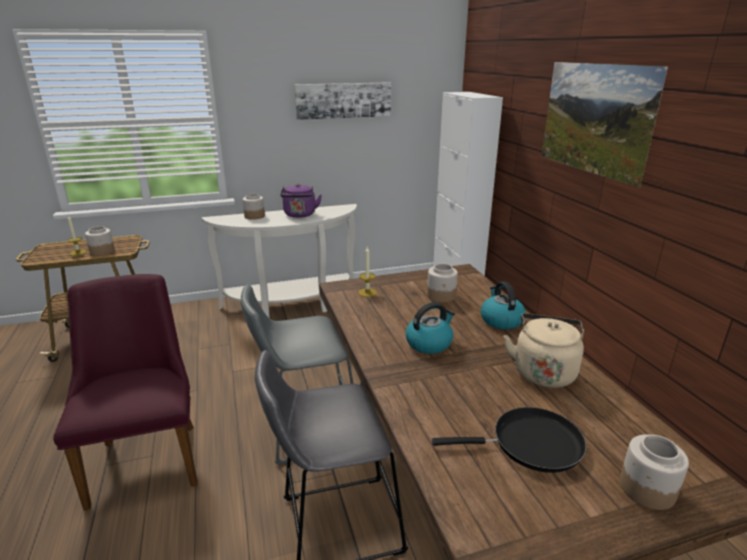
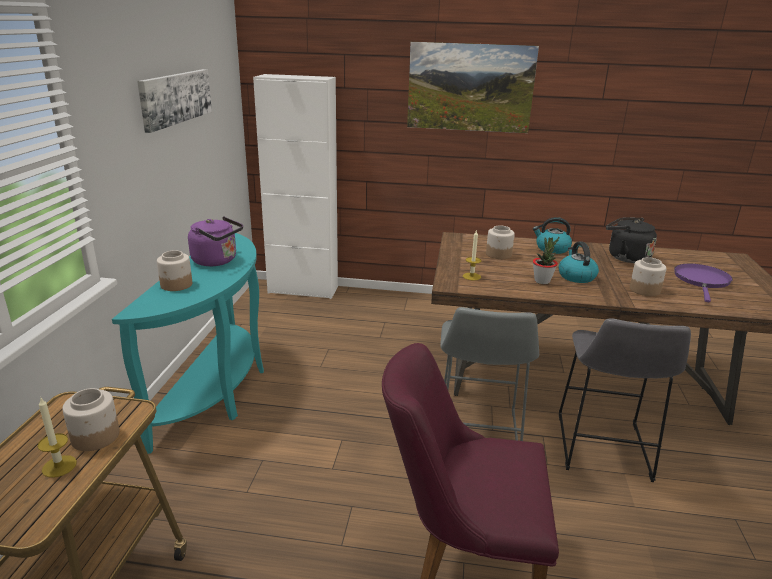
camera: 65 degrees left, 0 degrees up
(291, 306) = (219, 391): white console table -> turquoise console table
(393, 326) = (542, 281): none -> potted plant
(530, 444) = (701, 281): black frying pan -> purple frying pan
(543, 371) = (625, 257): beige kettle -> black kettle
(646, 488) = (737, 269): jar -> jar (644, 290)

